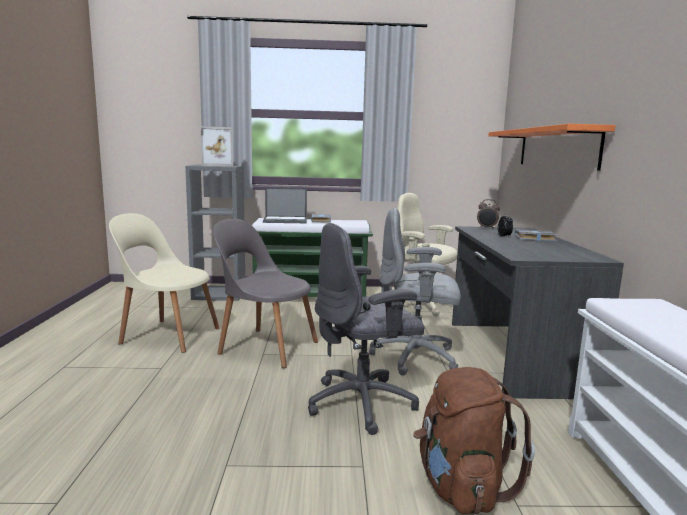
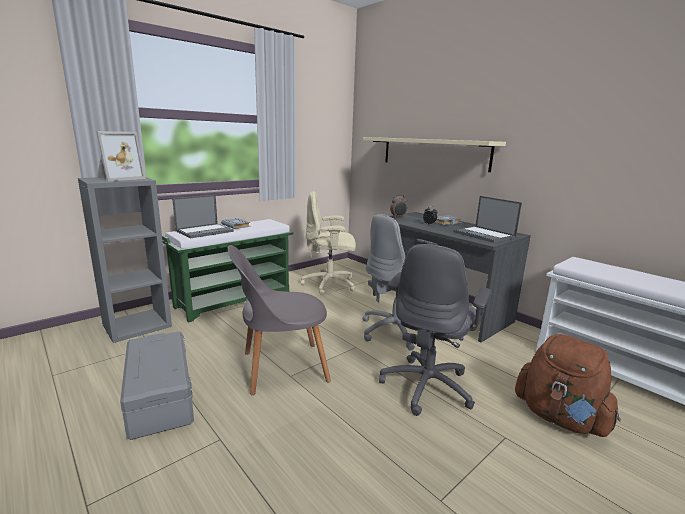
camera: 40 degrees left, 5 degrees up
(167, 335) = (159, 397): beige chair -> grey storage box
(543, 252) = (484, 235): none -> laptop
(556, 148) = (433, 153): orange shelf -> beige shelf

